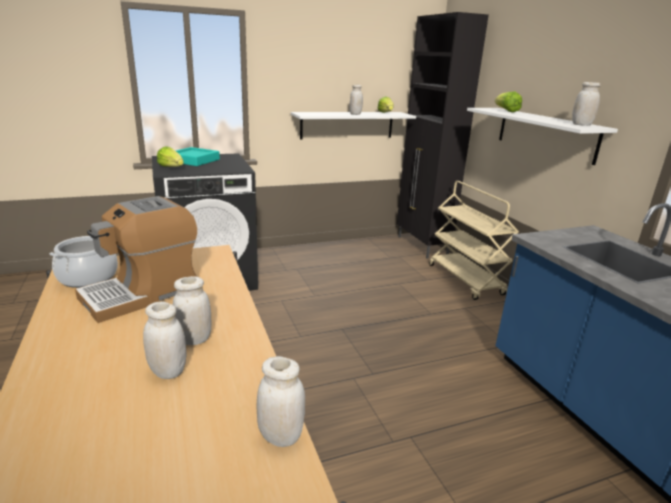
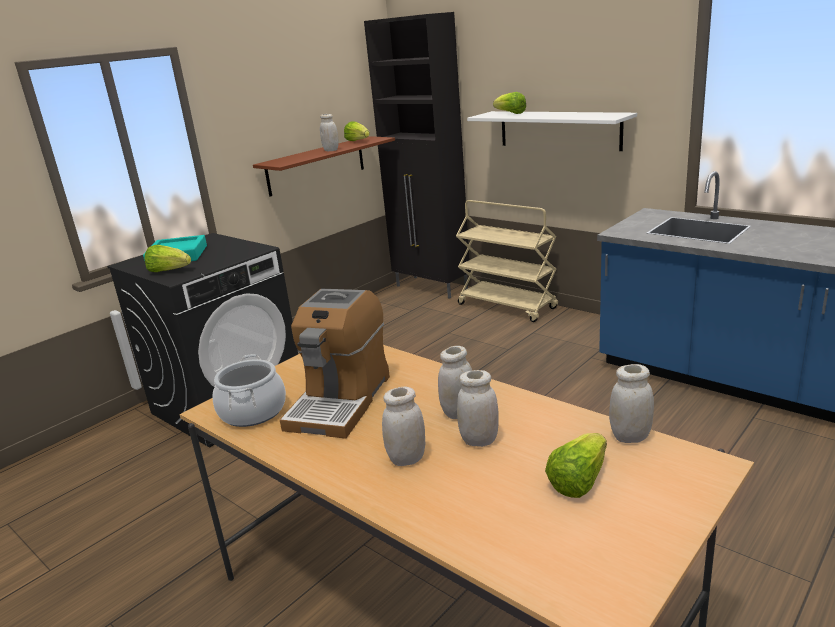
camera: 25 degrees left, 0 degrees up
(171, 455) = (578, 481): none -> lettuce
(347, 125) = (316, 165): white shelf -> brown shelf
(581, 125) = (605, 115): white jar -> white jar (407, 459)

